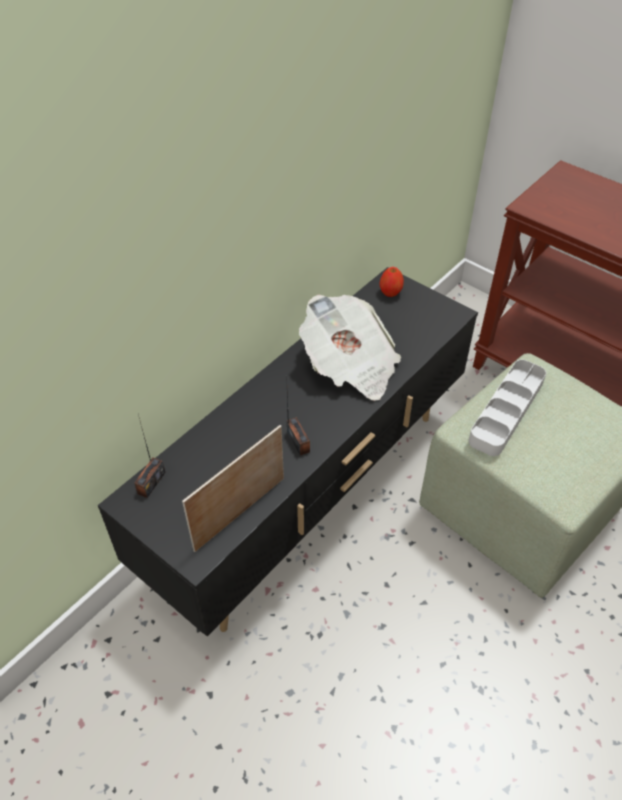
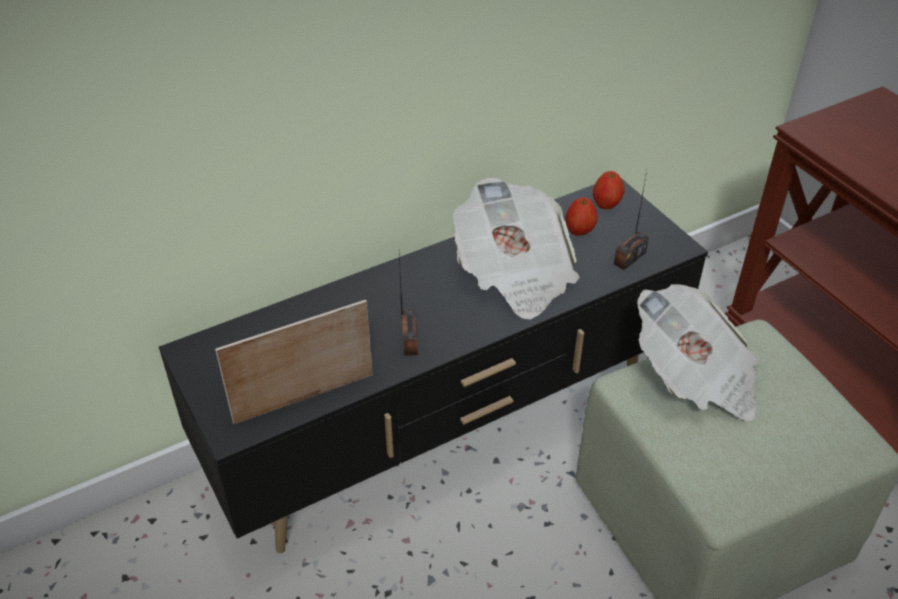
camera: 20 degrees right, 5 degrees down
(151, 482) = (225, 339): radio -> radio (629, 258)
(381, 319) = (579, 231): none -> apple
(506, 411) = (695, 378): grey tray -> newspaper

